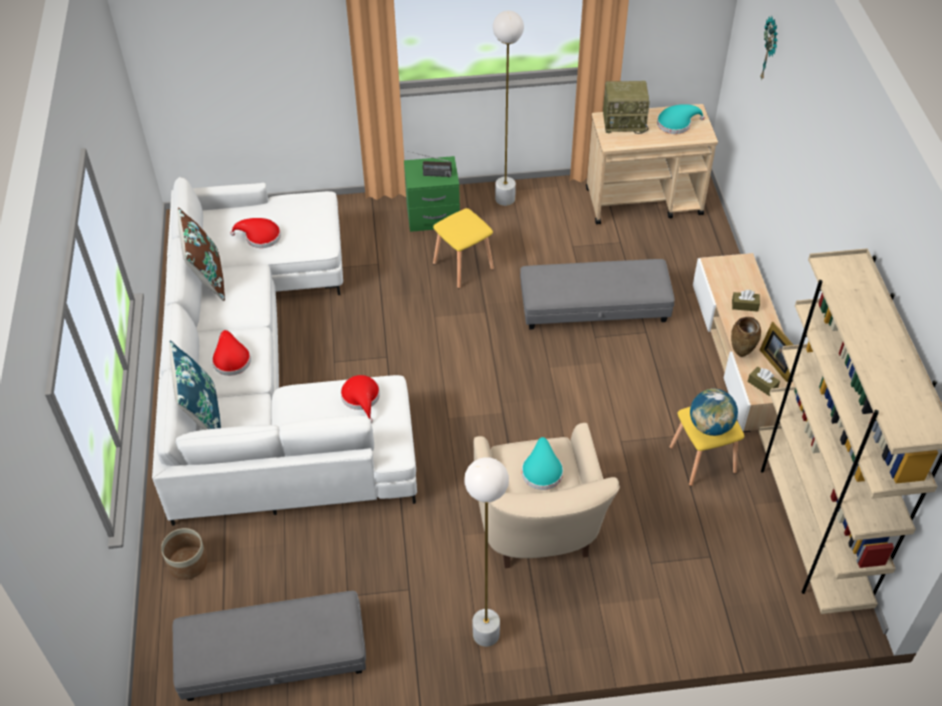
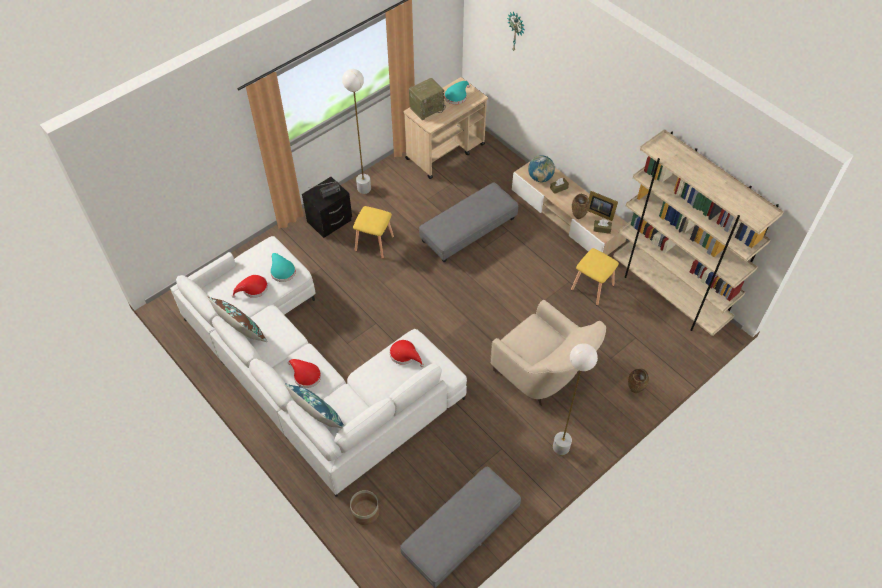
camera: 35 degrees left, 5 degrees up
(433, 217) = (330, 221): green nightstand -> black nightstand
(541, 470) = (538, 339): turquoise hat -> turquoise hat (282, 271)
(649, 624) = (634, 390): none -> brown vase
(710, 426) = (600, 266): globe -> globe (540, 178)

